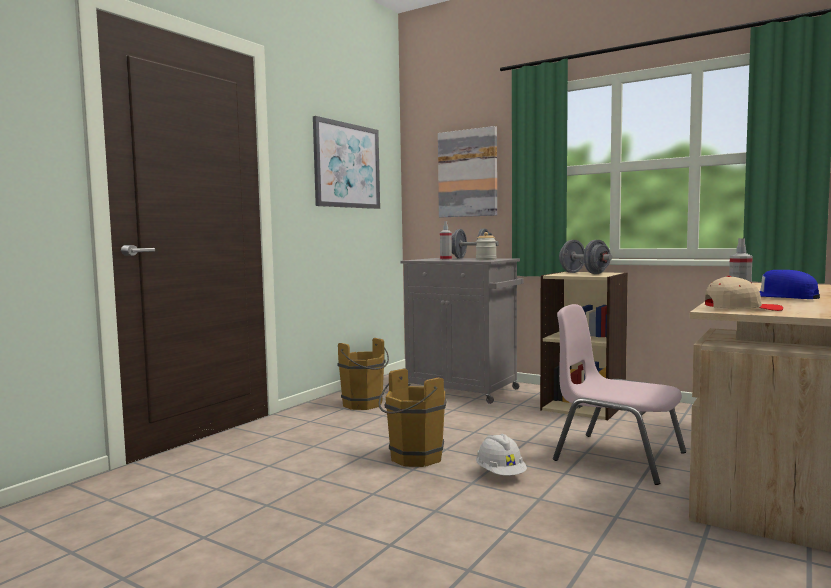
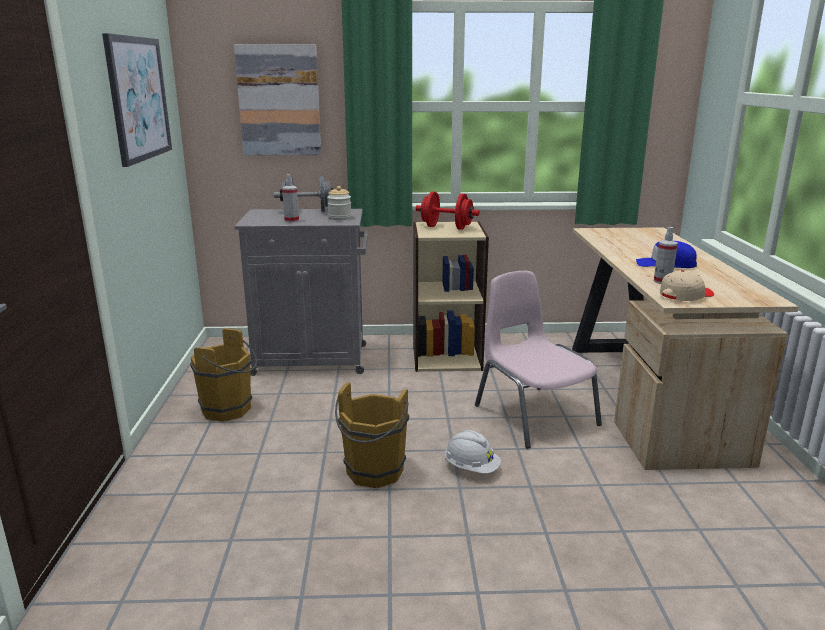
camera: 35 degrees left, 15 degrees up
(584, 273) = (446, 227): grey dumbbell -> red dumbbell
(617, 456) = (534, 414): pink chair -> pink chair turned 60 degrees clockwise

